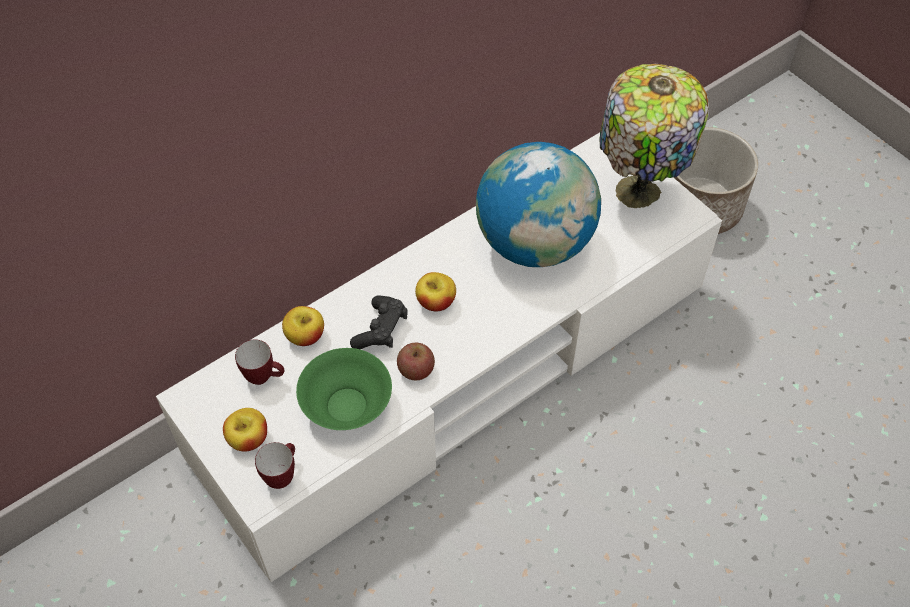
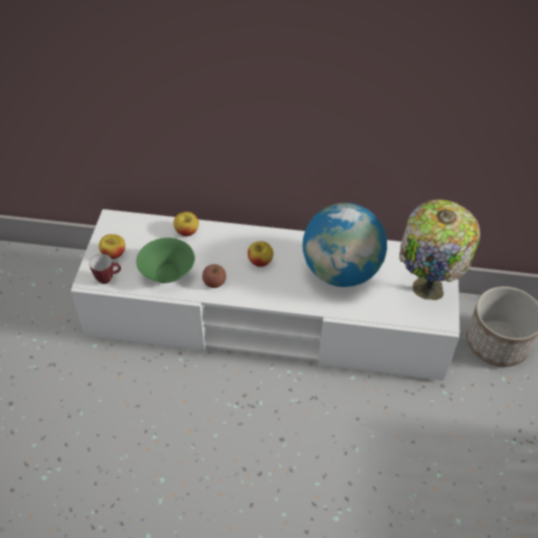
camera: 45 degrees right, 5 degrees down
(264, 377) = (150, 235): mug -> none
(381, 330) = (221, 254): black game controller -> none

